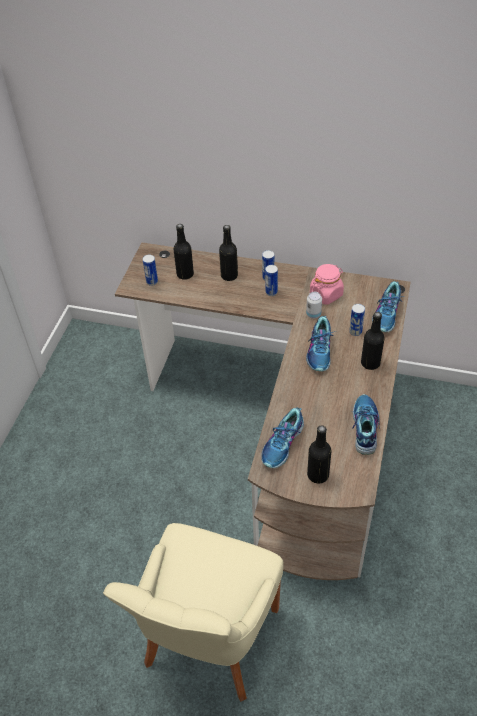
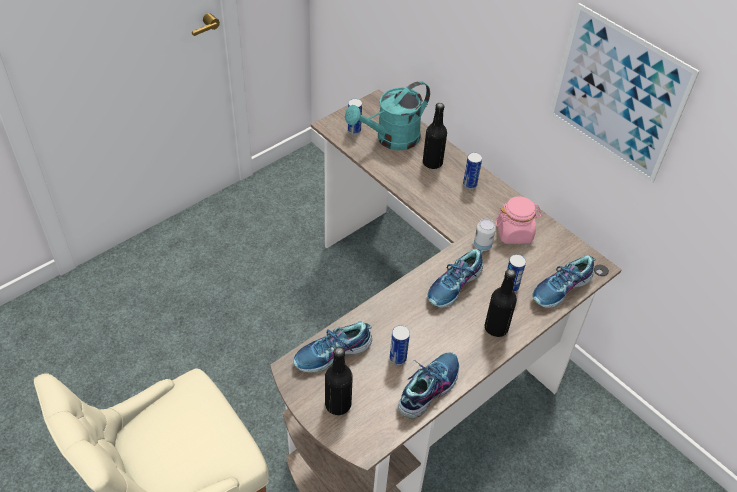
camera: 30 degrees right, 0 degrees up
(185, 274) = (391, 139): black bottle -> turquoise watering can
(271, 292) = (459, 200): can -> can (398, 358)
(371, 157) = (617, 94): none -> picture

